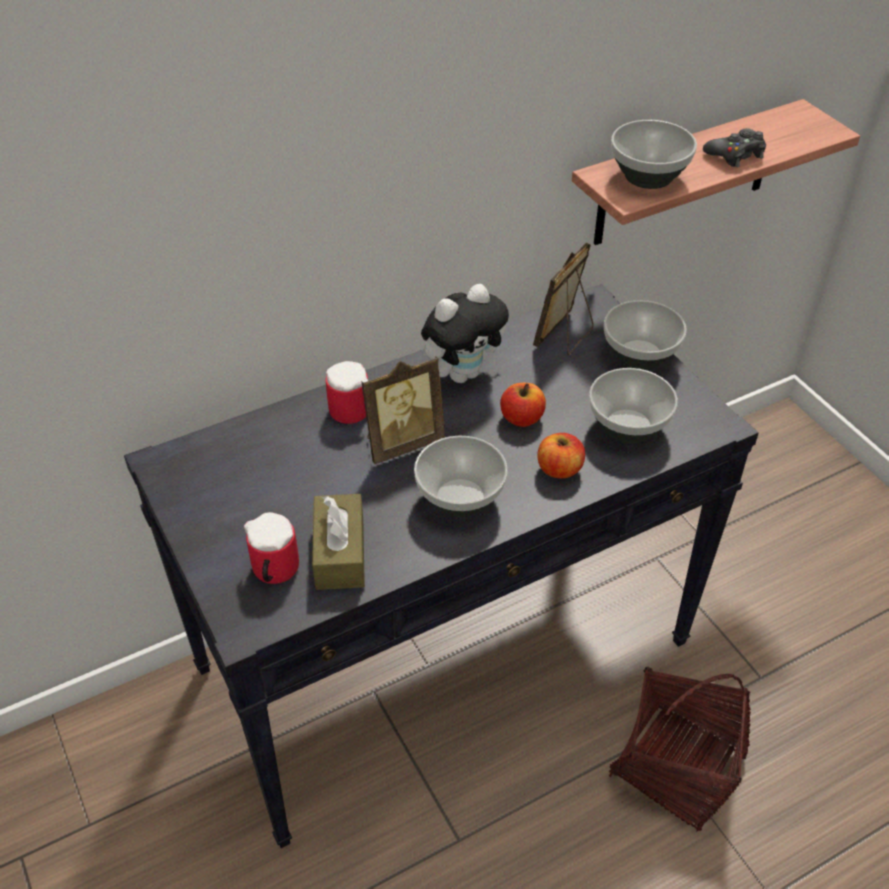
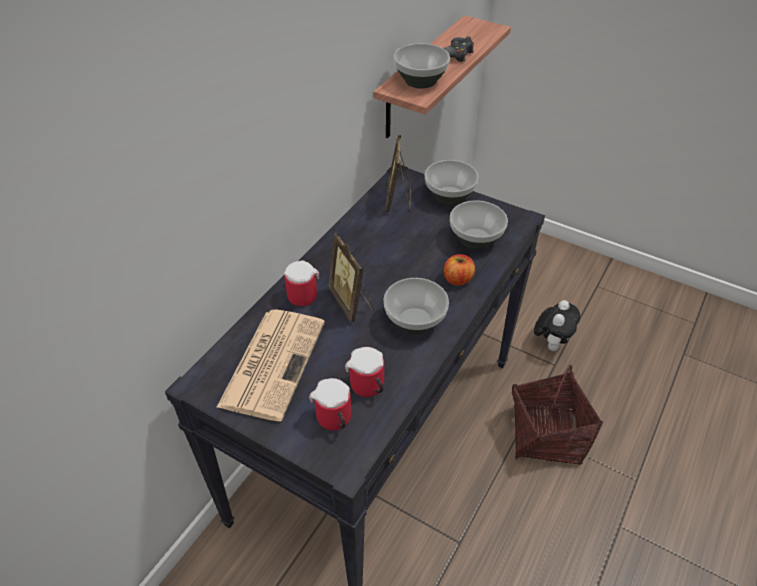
camera: 30 degrees left, 0 degrees up
(258, 473) = (273, 362): none -> newspaper
(340, 553) = (368, 388): brown tissue box -> mug
(402, 442) = (352, 302): picture frame -> picture frame turned 120 degrees clockwise
(463, 373) = (355, 245): plush toy -> plush toy (551, 343)
(522, 418) = (412, 258): apple -> none

